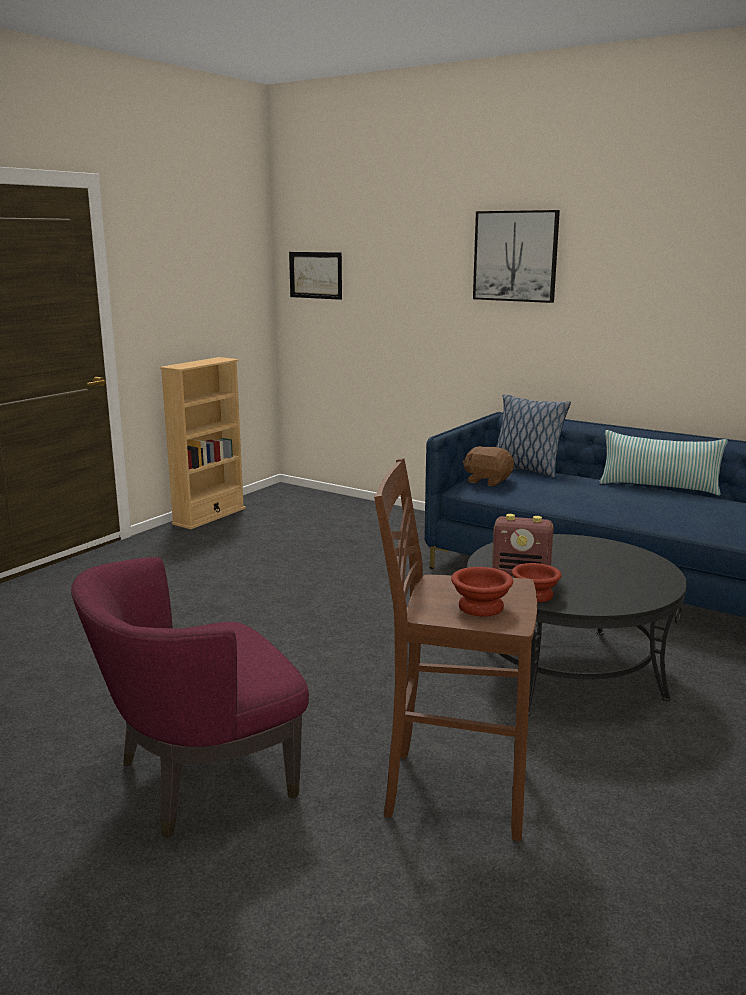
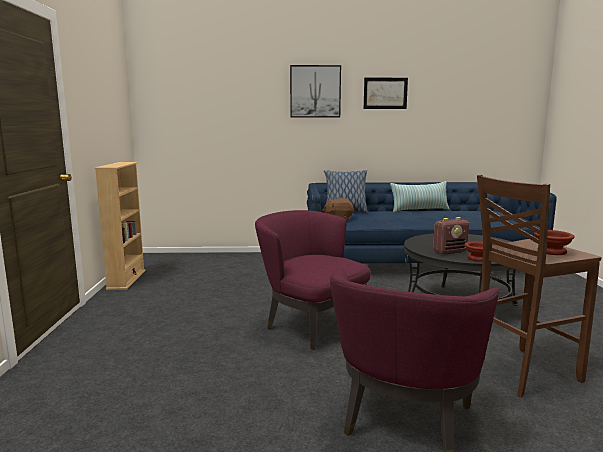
camera: 35 degrees left, 5 degrees down
(304, 633) = (311, 326): none -> purple armchair
(315, 275) = (169, 106): picture -> picture (385, 93)

